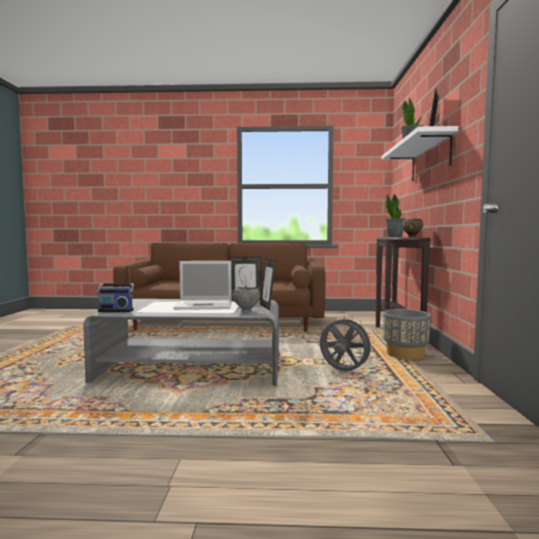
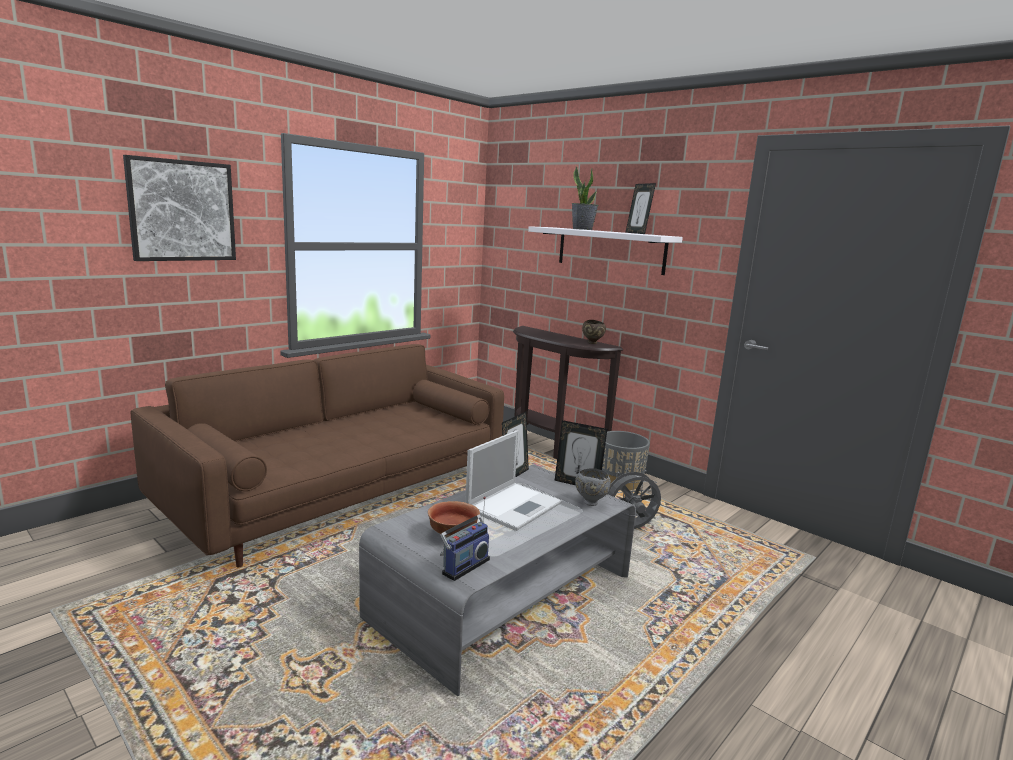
camera: 50 degrees left, 10 degrees up
(147, 305) = (452, 534): none -> bowl
(185, 170) = (182, 211): none -> picture
(395, 236) = (538, 331): potted plant -> none

